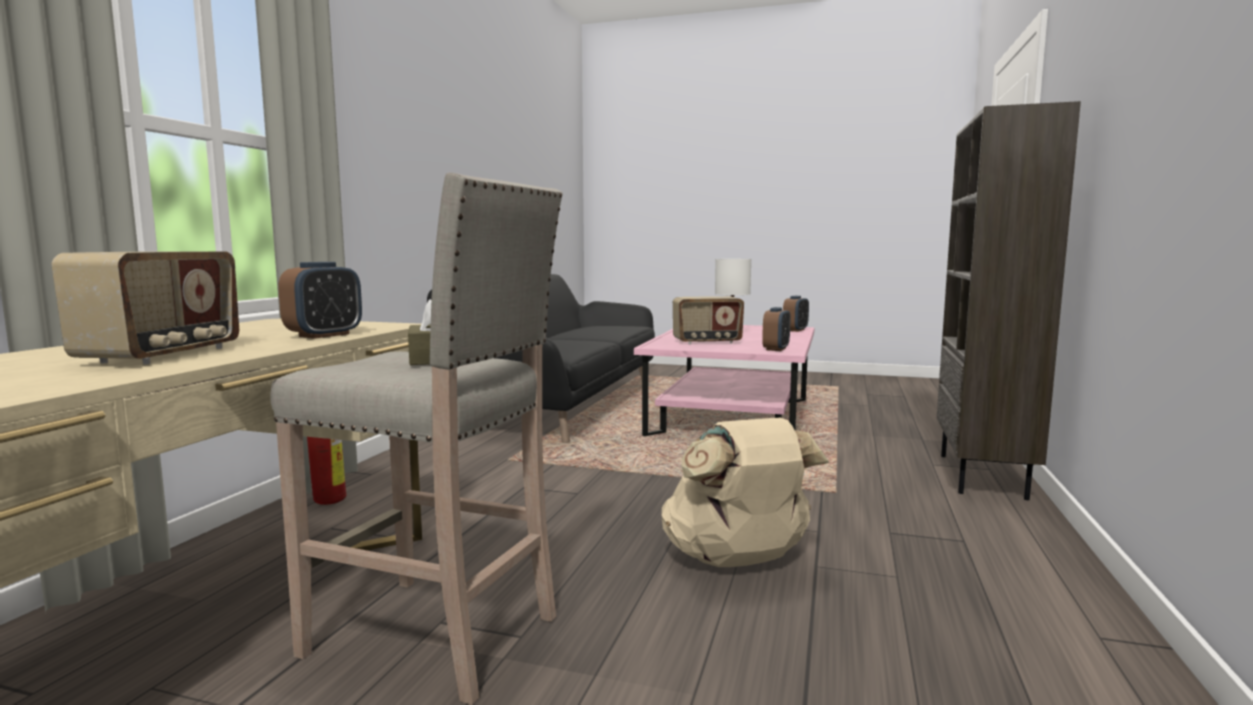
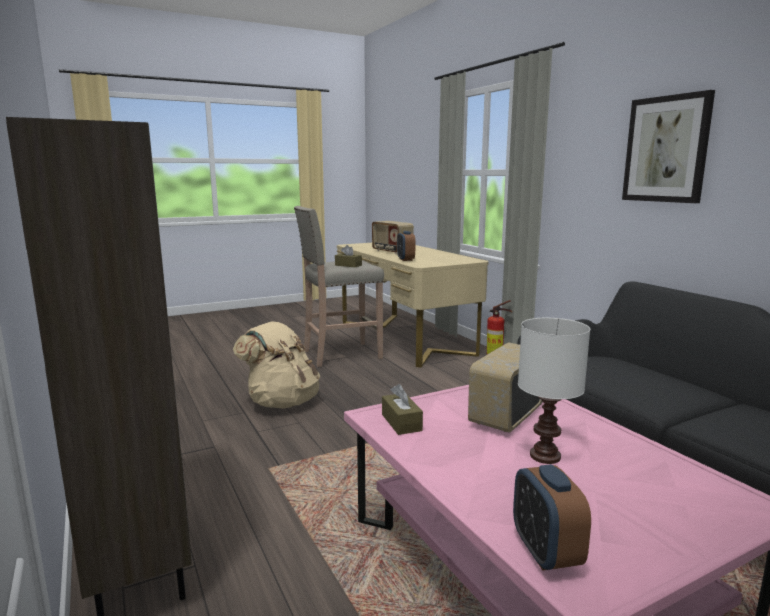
camera: 135 degrees right, 5 degrees up
(420, 147) = (666, 149): none -> picture
(776, 349) = (401, 422): alarm clock -> brown tissue box

